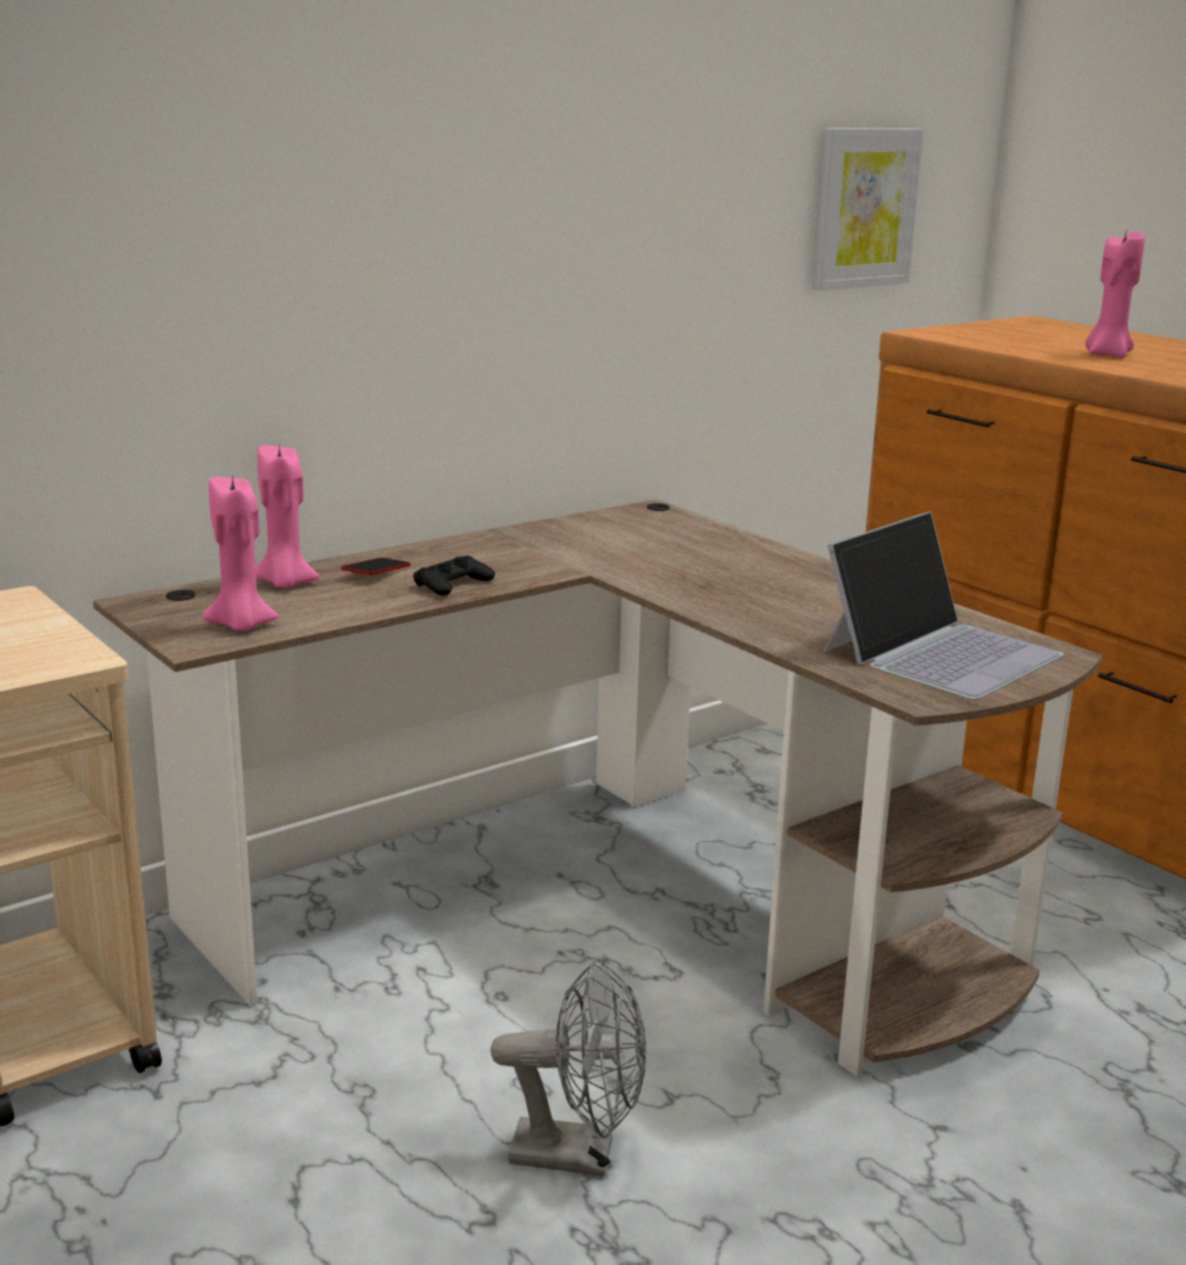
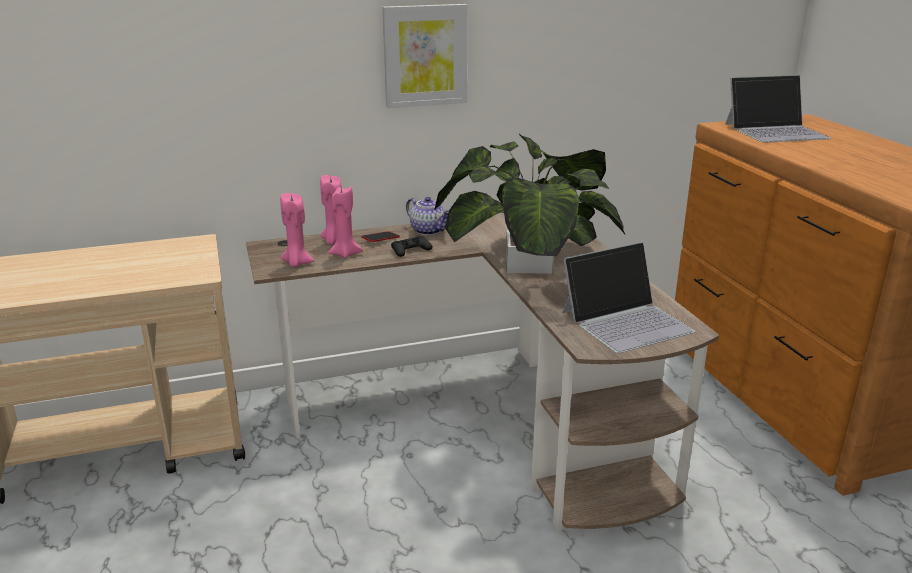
camera: 20 degrees right, 5 degrees up
(458, 551) = (429, 231): none -> teapot
(578, 1154) = (400, 541): grey fan -> none
(692, 585) = (529, 264): none -> potted plant
(863, 208) = (702, 49): picture -> picture (425, 55)
(1016, 336) = (776, 131): none -> laptop
(1107, 355) = (816, 149): pink candle -> pink candle (345, 254)

